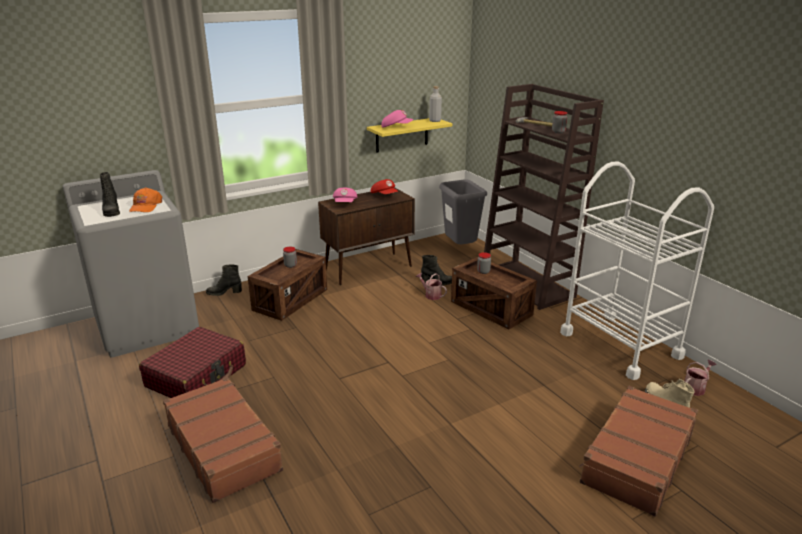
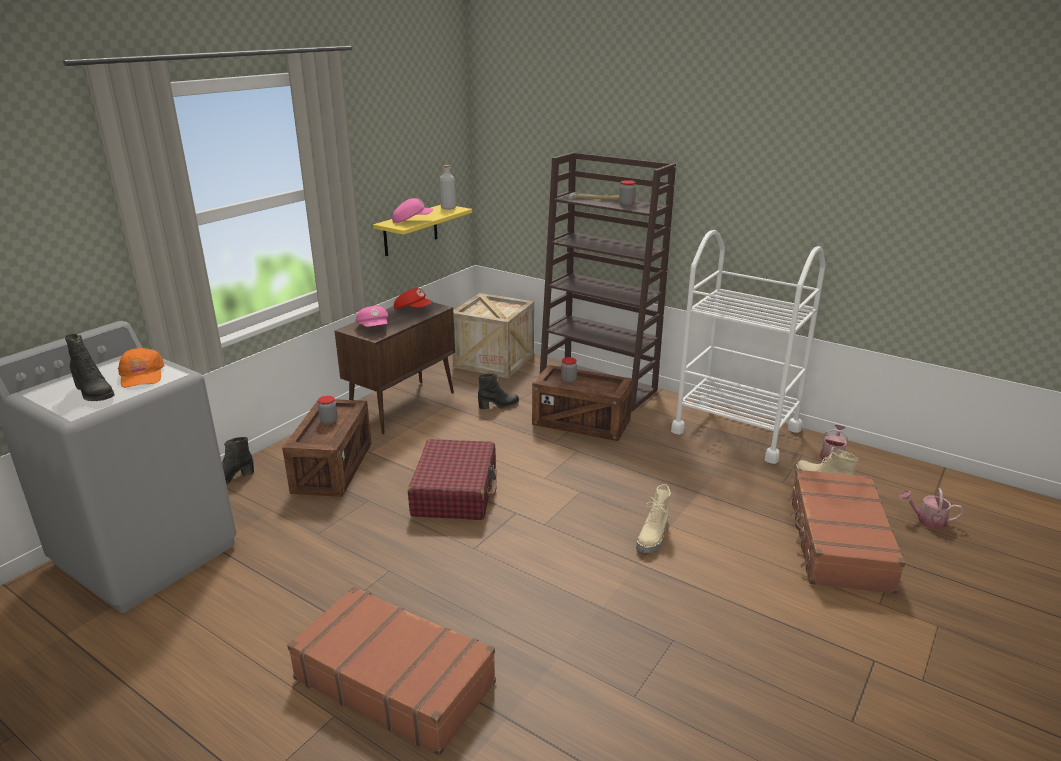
camera: 25 degrees left, 0 degrees up
(197, 376) = (280, 600): red suitcase -> red suitcase (455, 492)
(431, 295) = (503, 422): watering can -> watering can (927, 521)
(460, 248) = (494, 361): grey trash can -> crate
(477, 409) = (653, 538): none -> beige boot

